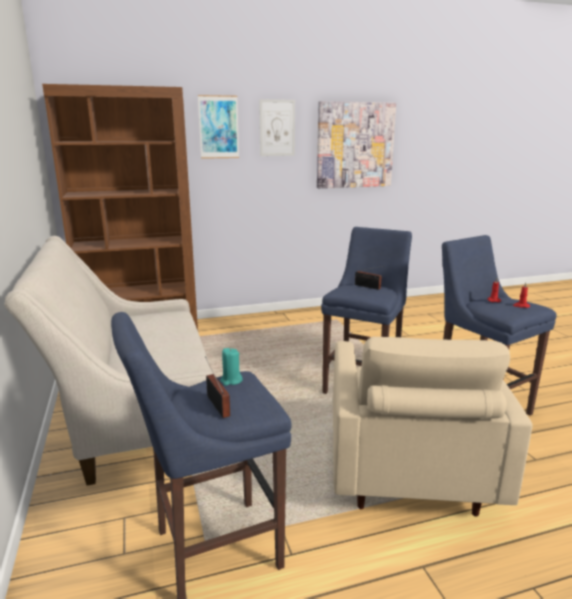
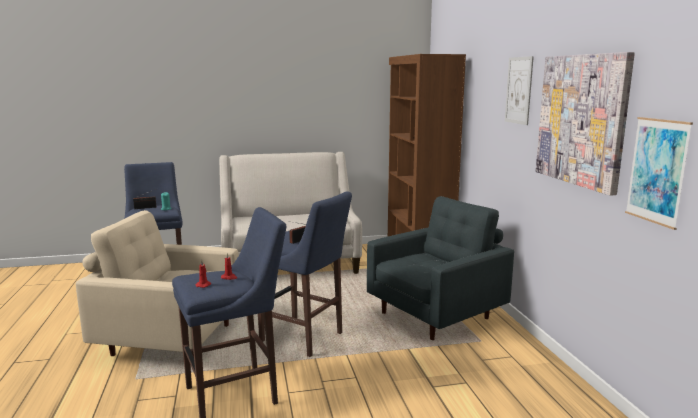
camera: 95 degrees right, 5 degrees down
(218, 127) = (486, 88): picture -> picture (657, 171)
(294, 331) = (437, 315): none -> grey armchair

